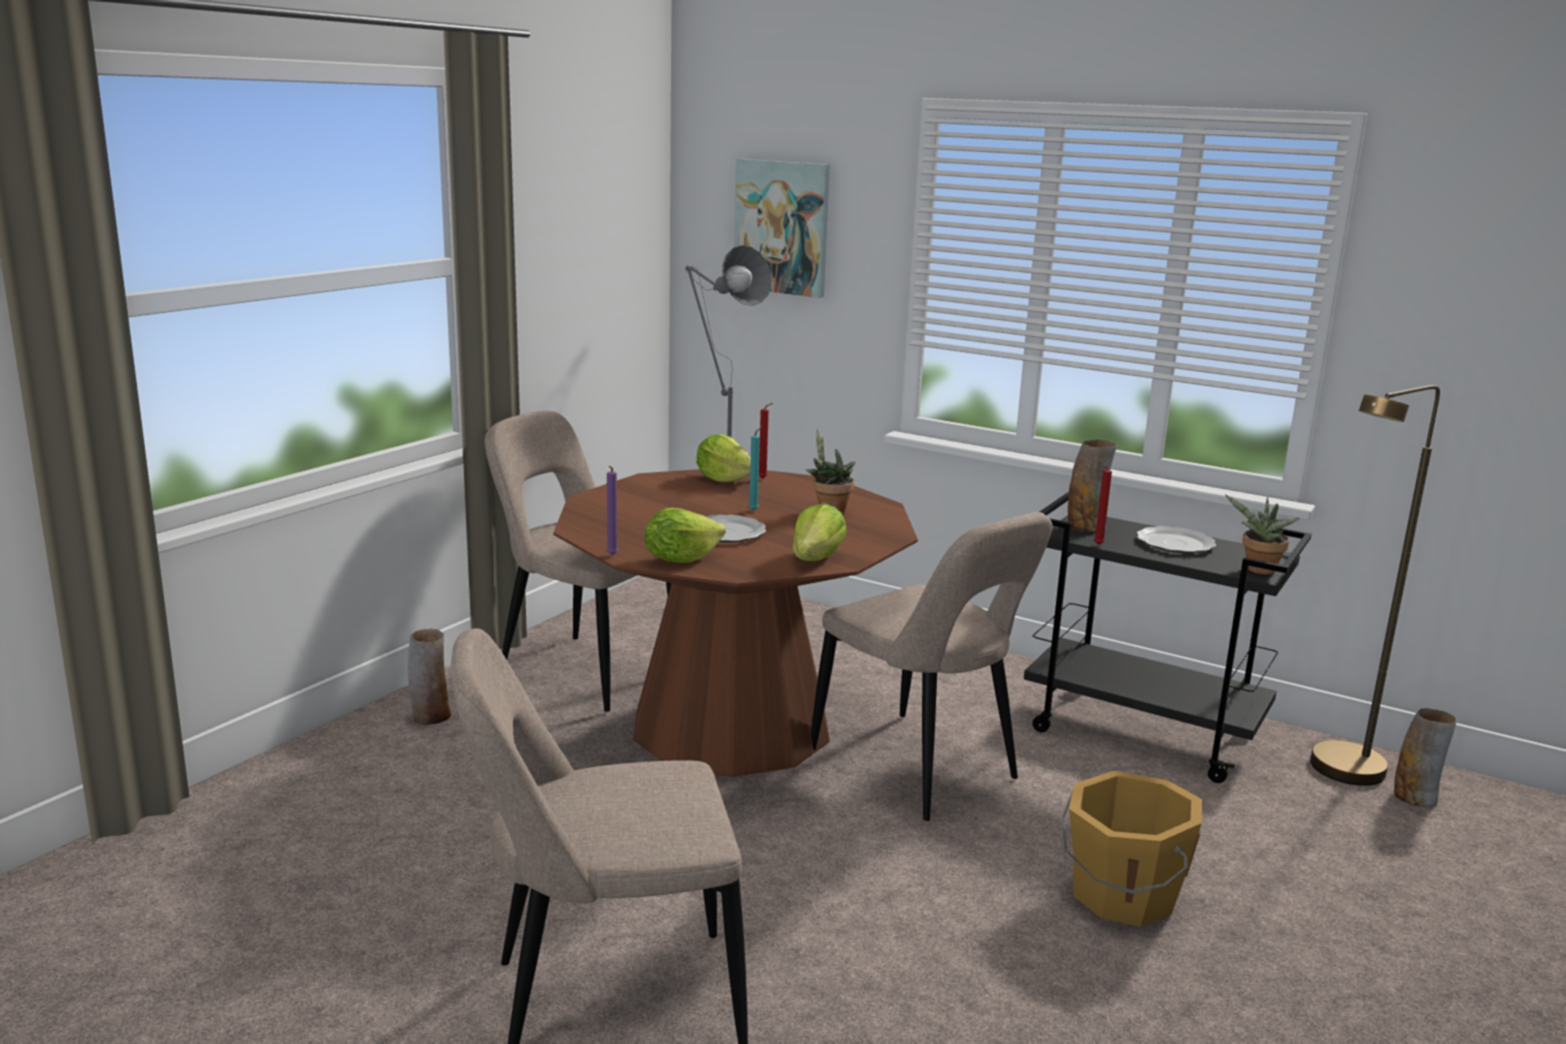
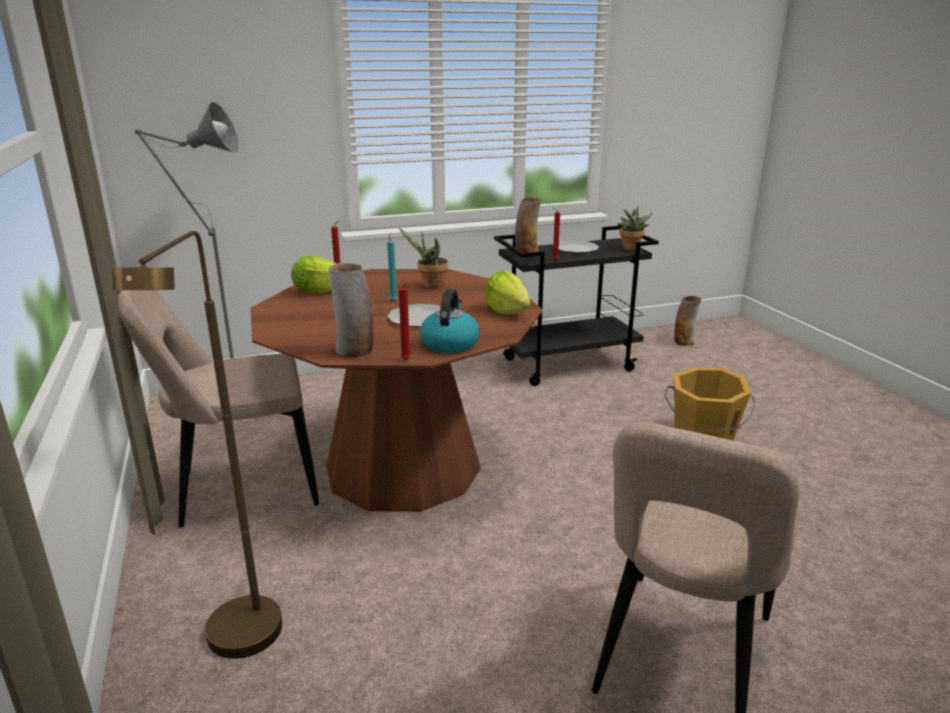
camera: 50 degrees left, 5 degrees up
(430, 717) = (194, 592): vase -> vase (354, 351)
(611, 555) = (407, 360): purple candle -> red candle
(680, 559) = (449, 343): lettuce -> kettle
(782, 227) = (216, 86): picture -> none
(920, 769) = (531, 432): beige chair -> none
(1339, 774) = (651, 346): brown floor lamp -> brown floor lamp (241, 646)

